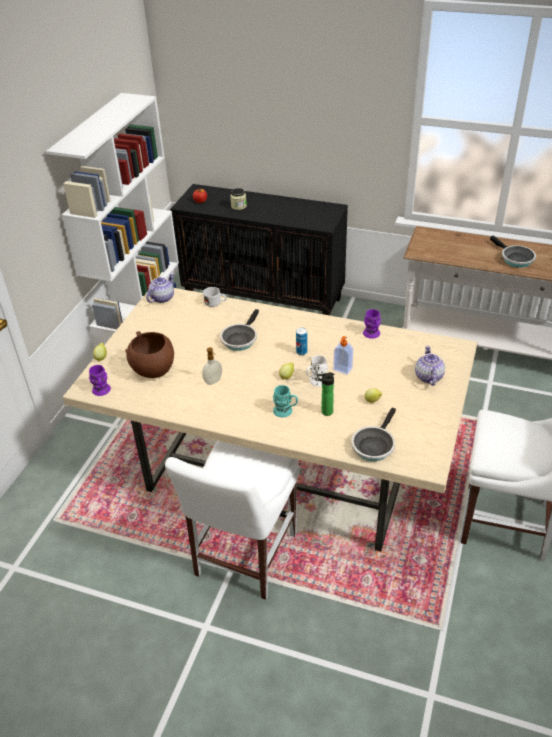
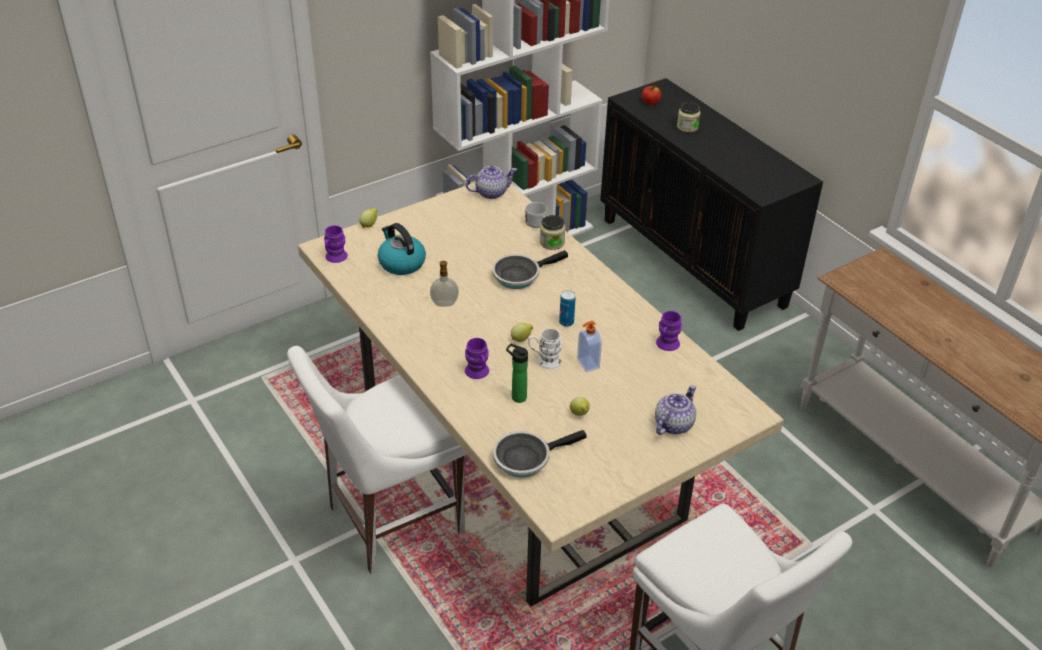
camera: 35 degrees right, 0 degrees up
(153, 370) = (401, 263): brown bowl -> kettle
(237, 309) = (552, 242): none -> jar
(286, 412) = (478, 373): turquoise mug -> purple mug
(515, 258) = (965, 349): frying pan -> none

